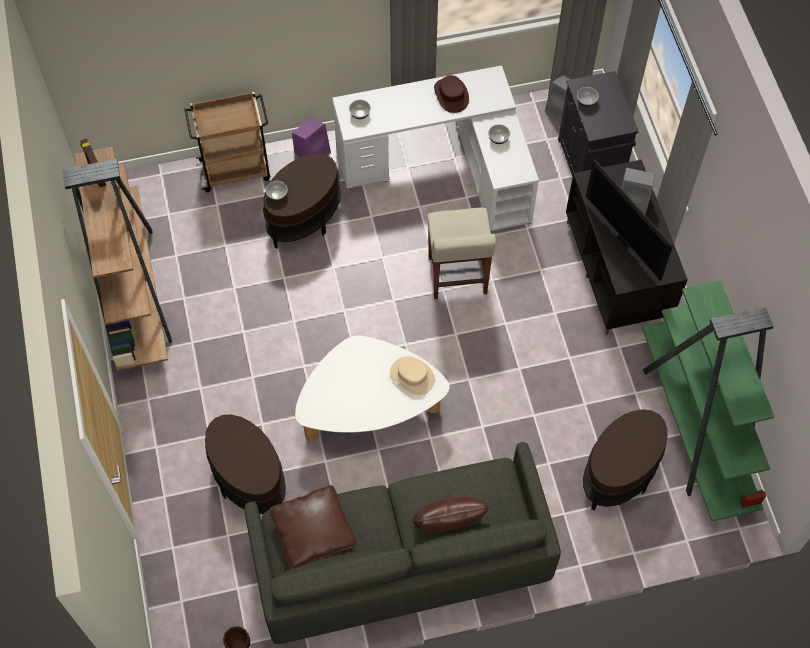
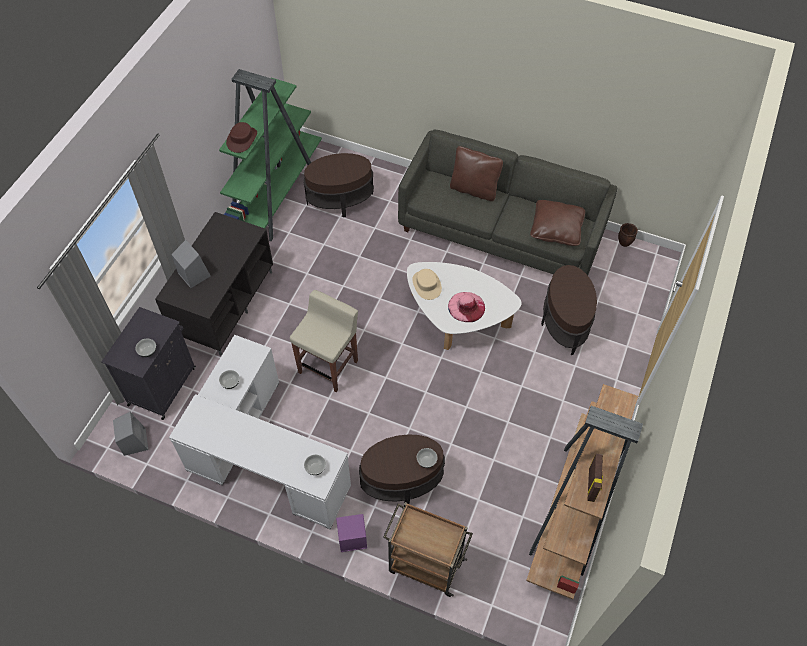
camera: 145 degrees left, 5 degrees down
(351, 377) = (466, 307): none -> pink hat
(451, 95) = (231, 436): brown hat -> brown hat (242, 139)
(623, 241) = (226, 256): television -> none

